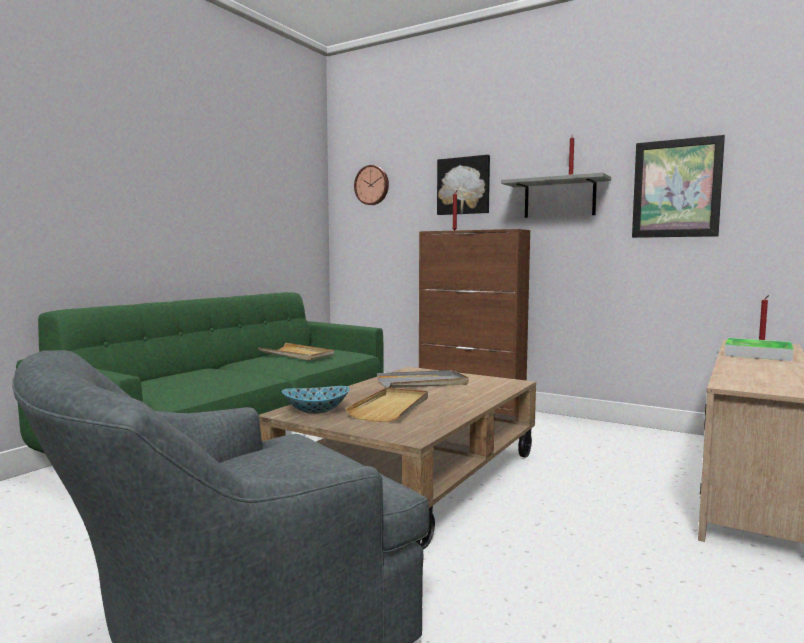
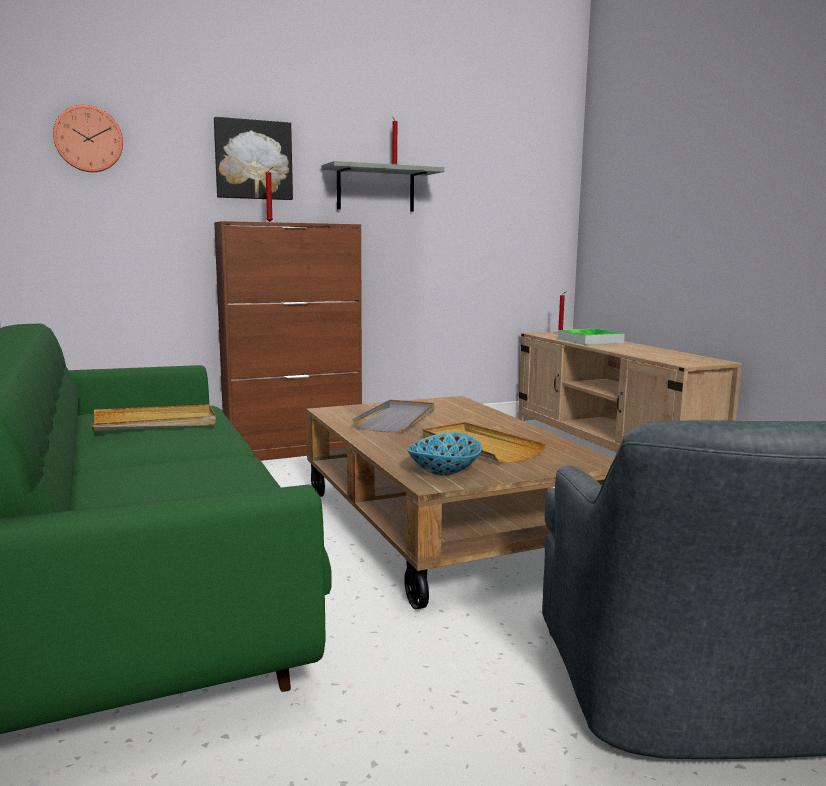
camera: 55 degrees left, 5 degrees up
(676, 188) = (483, 190): picture -> none

